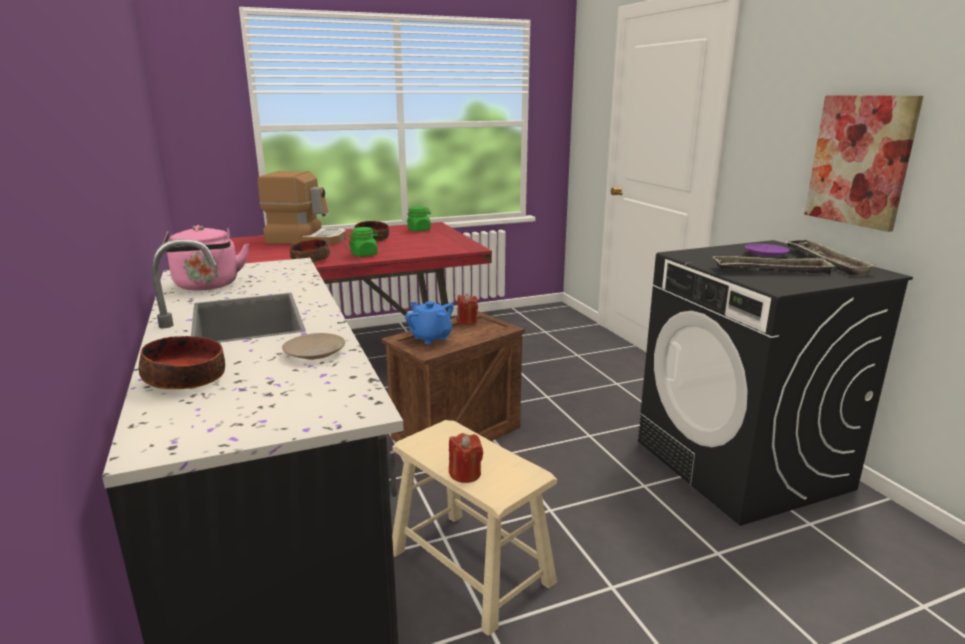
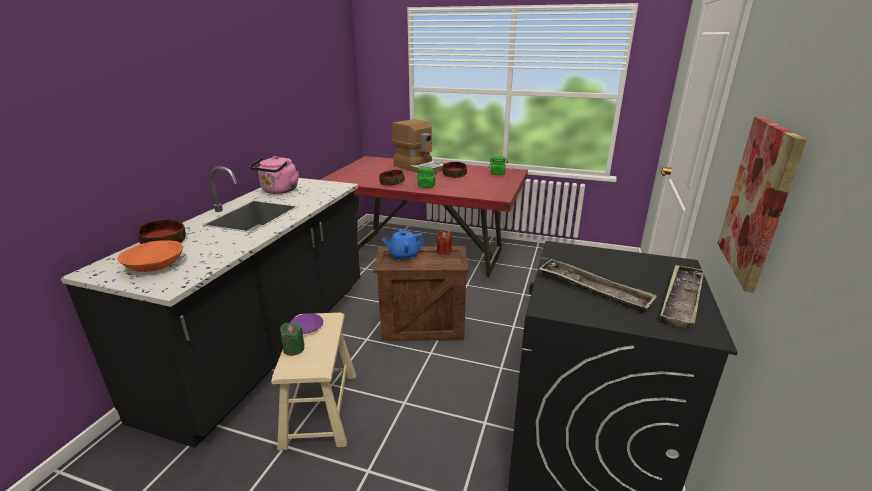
camera: 40 degrees right, 5 degrees up
(261, 403) = (155, 266): none -> orange bowl
(315, 353) = (226, 247): beige plate -> none
(430, 337) = (403, 255): blue teapot -> blue teapot turned 105 degrees counterclockwise
(465, 474) = (294, 349): red candle -> green candle
(765, 254) = (638, 272): purple plate -> purple plate (307, 327)

